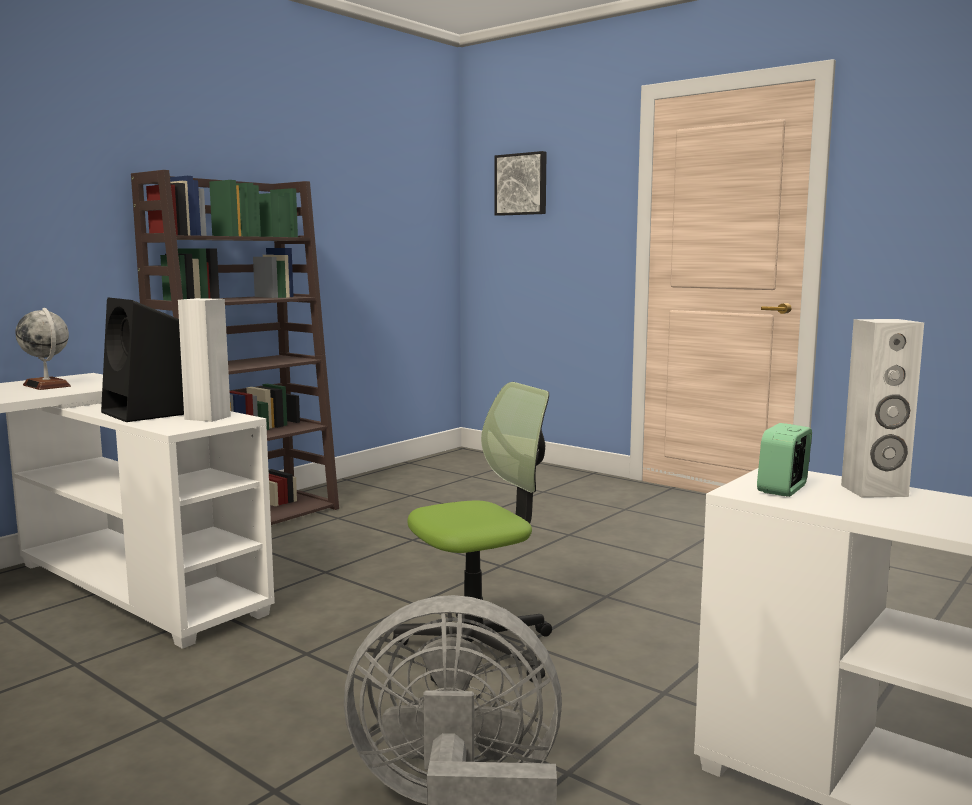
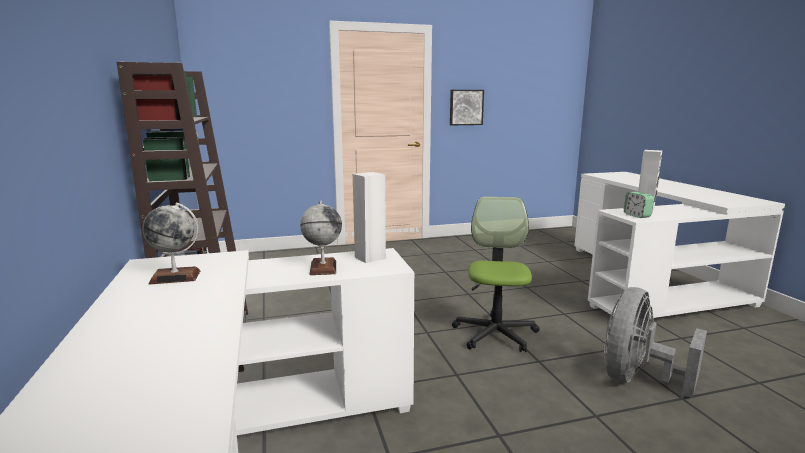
camera: 55 degrees left, 5 degrees up
(149, 413) = (323, 268): black speaker -> globe
(522, 184) = (243, 73): picture -> picture (466, 107)

